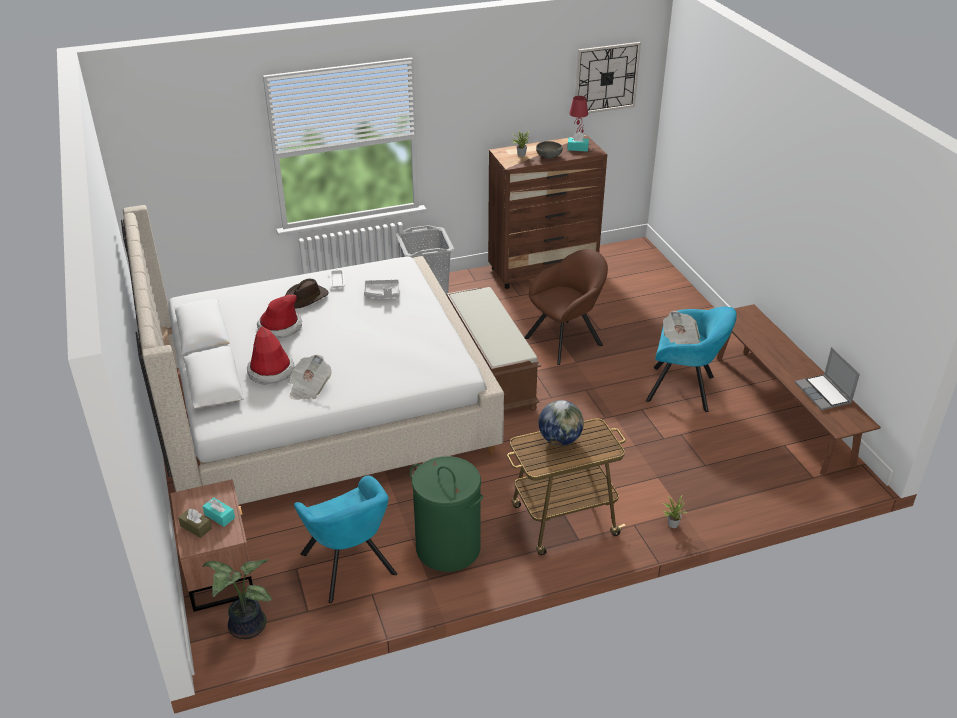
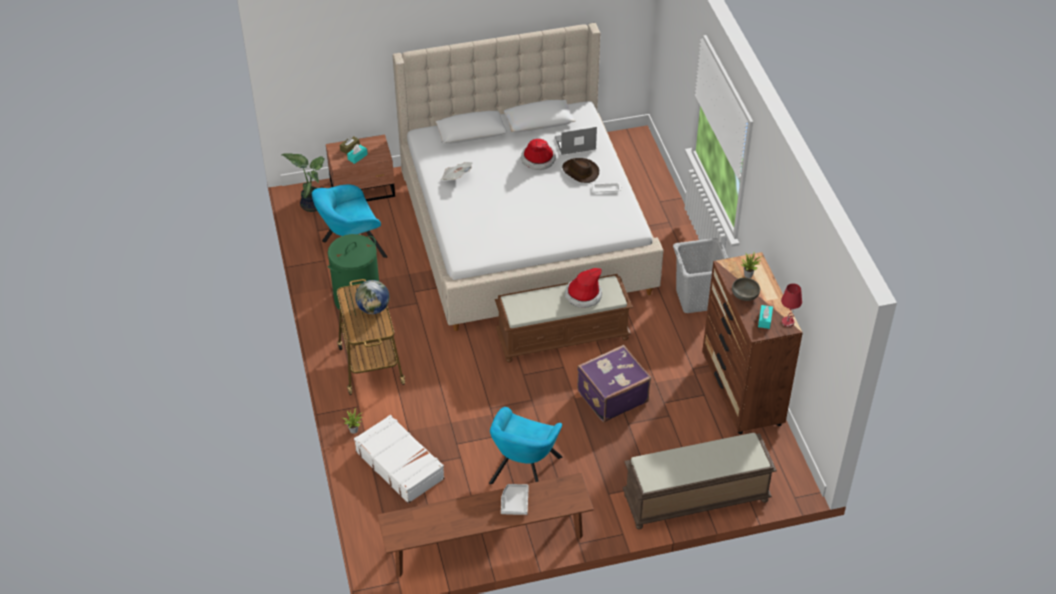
camera: 95 degrees right, 10 degrees up
(271, 371) = (480, 157): hat -> hat (583, 295)
(382, 293) = (582, 215): grey tray -> grey tray (514, 502)
(566, 340) = (611, 396): brown armchair -> purple suitcase
(606, 78) = (824, 304): wall clock -> none
(675, 293) = (695, 499): none -> brown bench
(680, 340) = (529, 431): newspaper -> none
(709, 479) = (400, 465): none -> white suitcase
(824, 394) = (438, 524): laptop -> laptop (574, 144)

